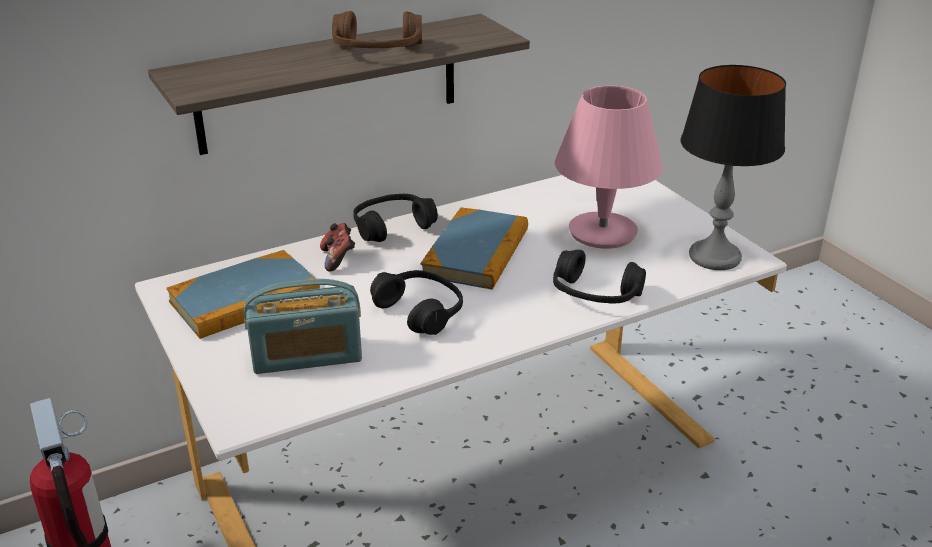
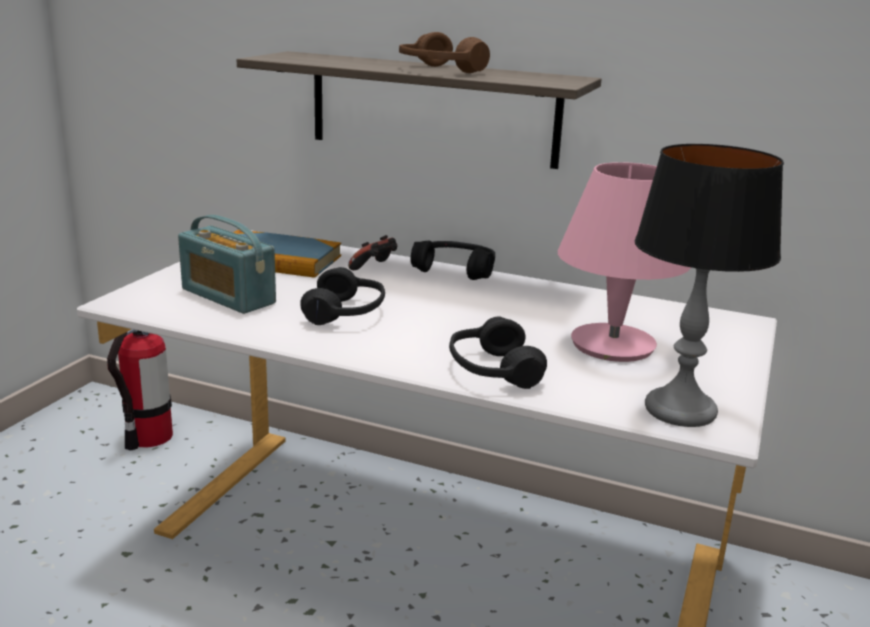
camera: 50 degrees right, 10 degrees down
(476, 253) = (472, 307): book -> none

